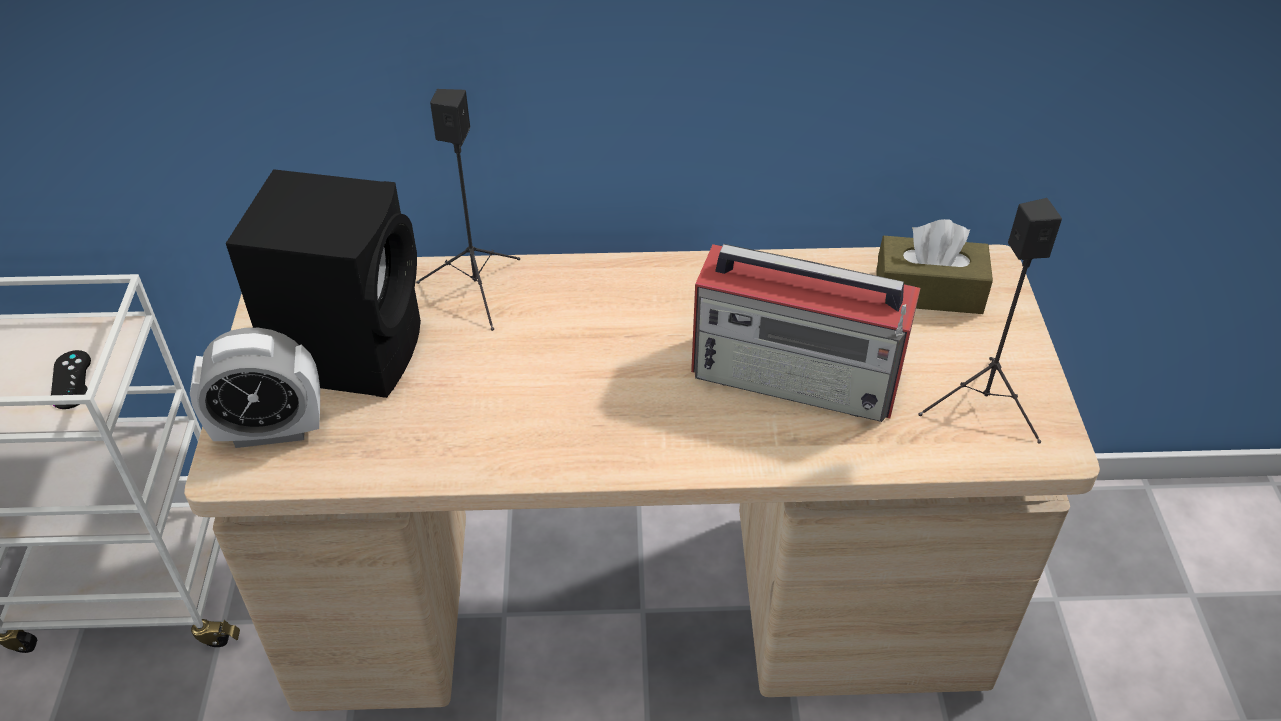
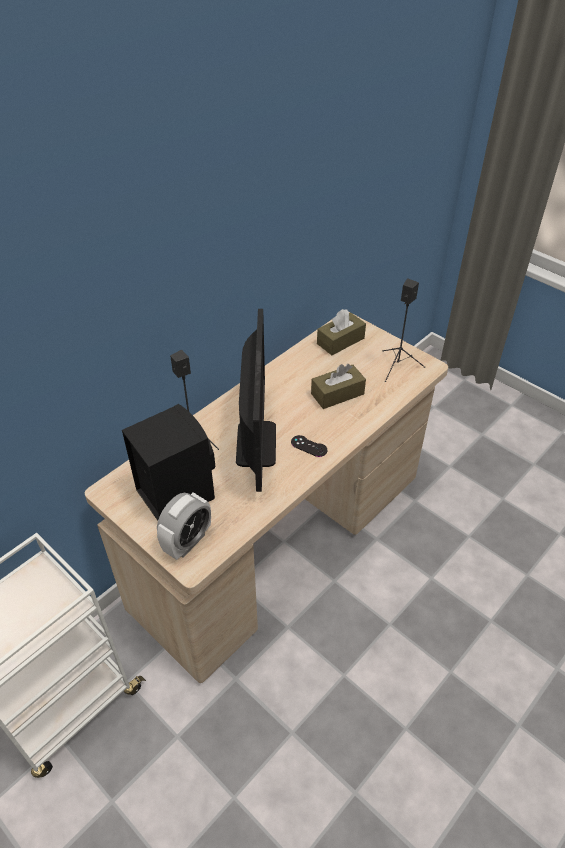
camera: 45 degrees left, 0 degrees up
(71, 380) = (48, 599): black game controller -> black game controller (309, 446)
(556, 361) = (256, 444): none -> monitor
(798, 376) = (337, 394): radio -> brown tissue box

